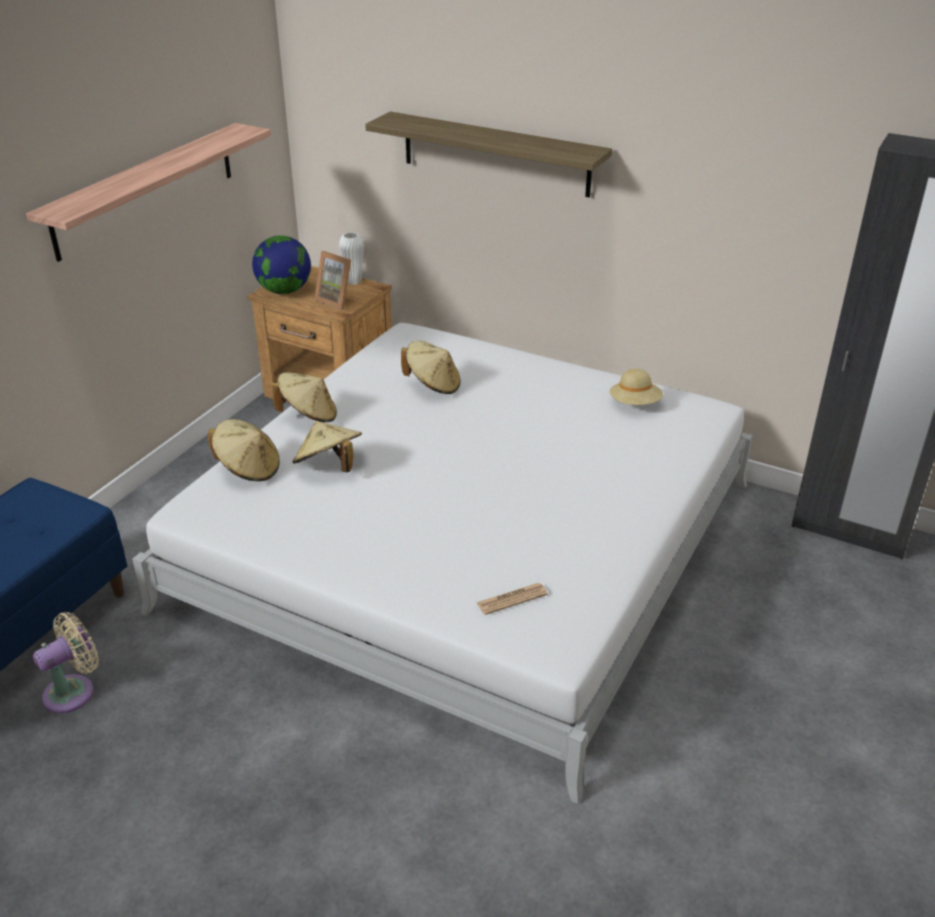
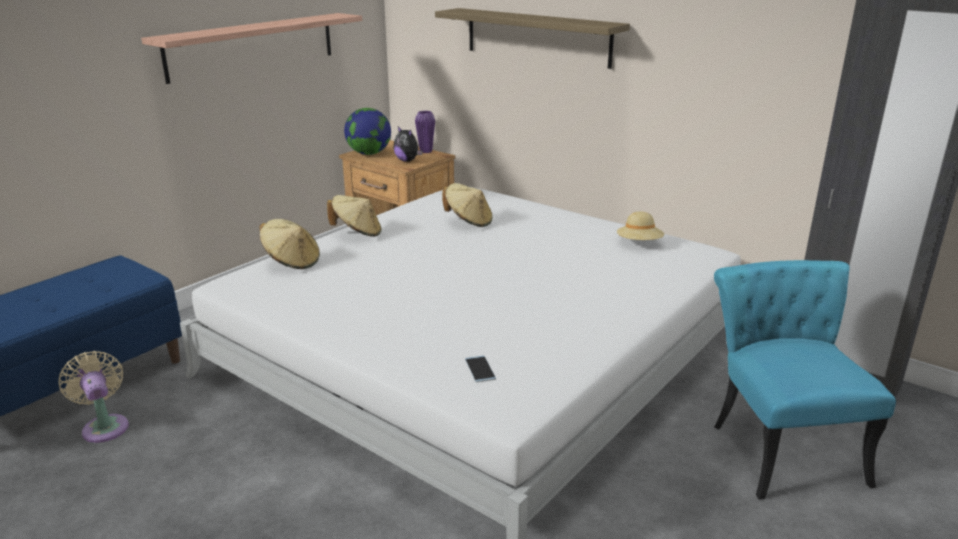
camera: 10 degrees right, 10 degrees down
(74, 691) = (104, 426): beige fan -> beige fan turned 90 degrees counterclockwise
(329, 467) = (358, 265): beige hat -> none
(337, 300) = (407, 161): picture frame -> plush toy
(353, 281) = (426, 151): white vase -> purple vase
(512, 599) = (480, 369): newspaper -> phone
(800, 622) = (779, 445): none -> turquoise chair

